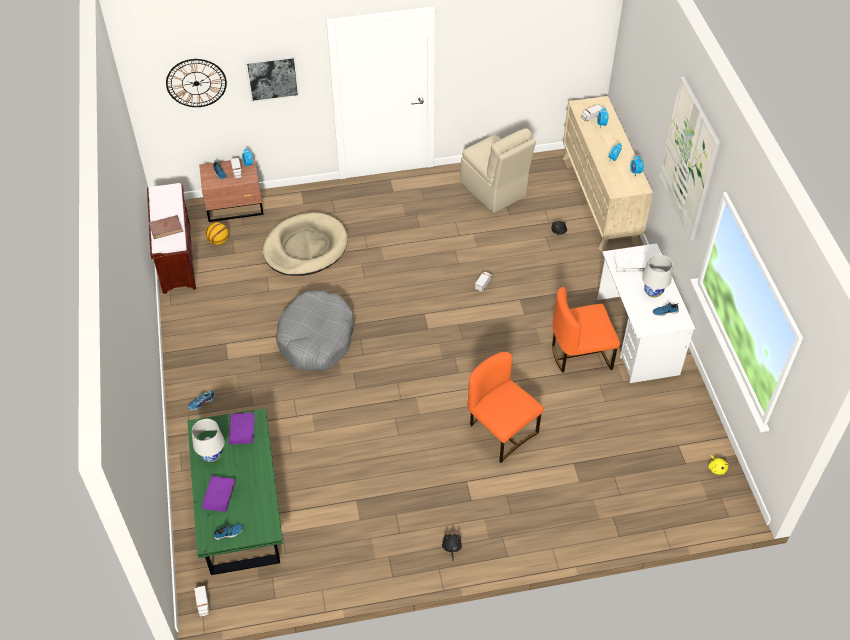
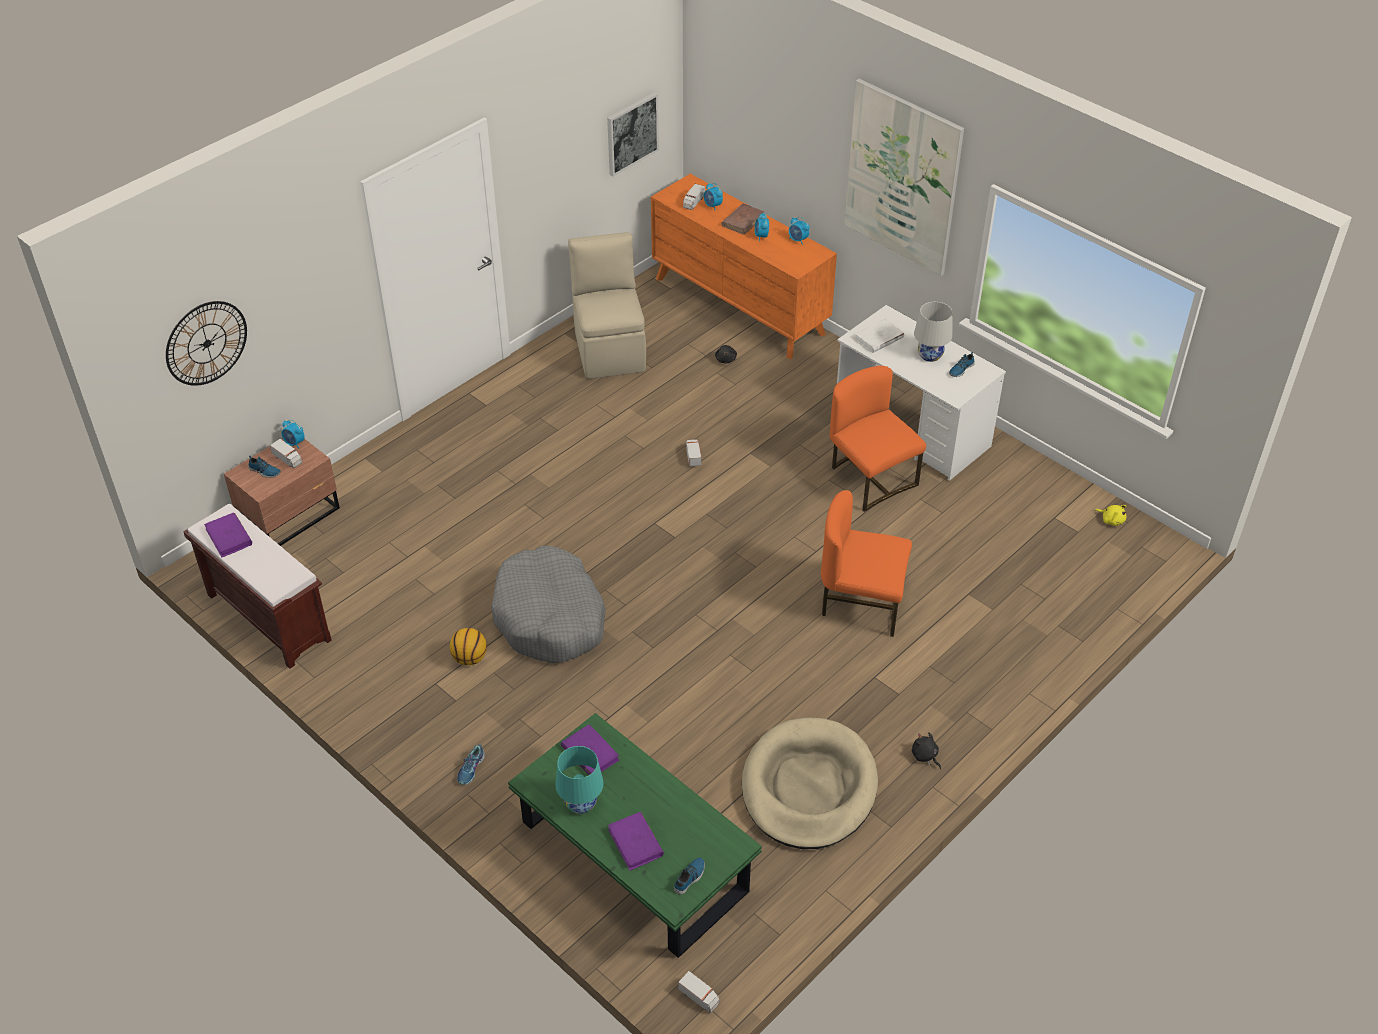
camera: 35 degrees left, 5 degrees down
(163, 202) = (229, 537): none -> purple book
(166, 228) = (265, 566): brown book -> brown book (743, 221)
(212, 455) = (580, 803): white table lamp -> turquoise table lamp
(218, 241) = (307, 568): basketball -> basketball (469, 658)
(272, 77) = (304, 296): picture -> picture (632, 133)
(305, 248) = (434, 520): beige dog bed -> beige dog bed (808, 787)
(494, 190) = (609, 349): beige chair -> beige chair turned 120 degrees counterclockwise
(580, 354) = (870, 478): orange chair -> orange chair turned 105 degrees clockwise
(600, 200) = (740, 306): beige dresser -> orange dresser

